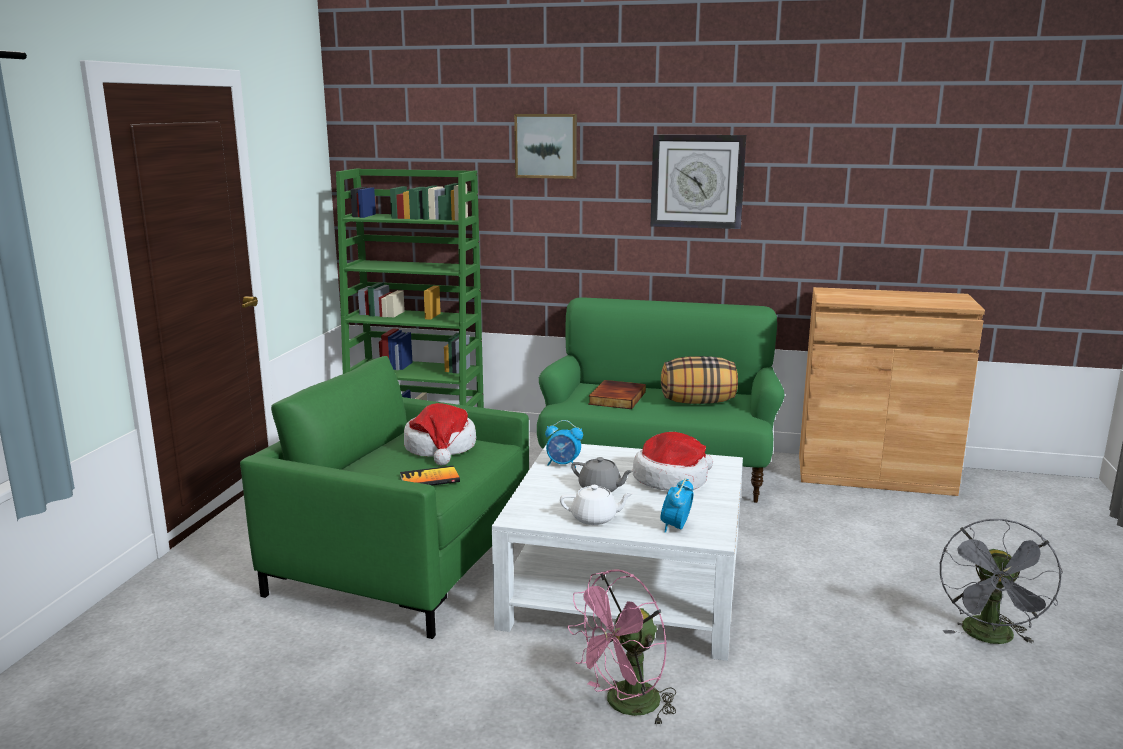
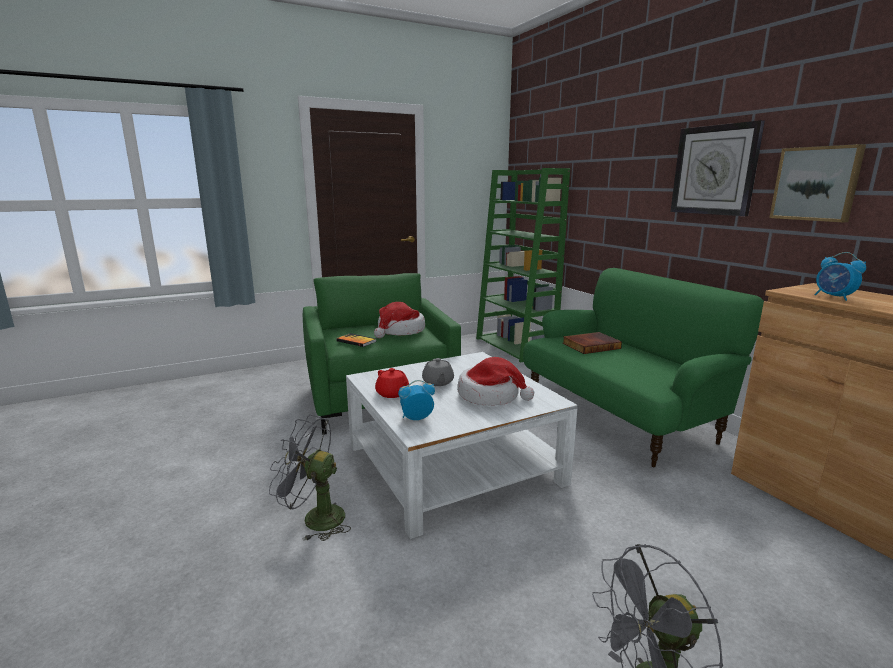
camera: 50 degrees right, 0 degrees up
(546, 146) = (611, 146): picture -> picture (816, 184)
(563, 464) = (455, 364): alarm clock -> alarm clock (833, 297)
(595, 518) = (392, 394): white teapot -> red teapot
(625, 706) = (315, 518): pink fan -> grey fan
(698, 402) = (646, 365): pillow -> none

